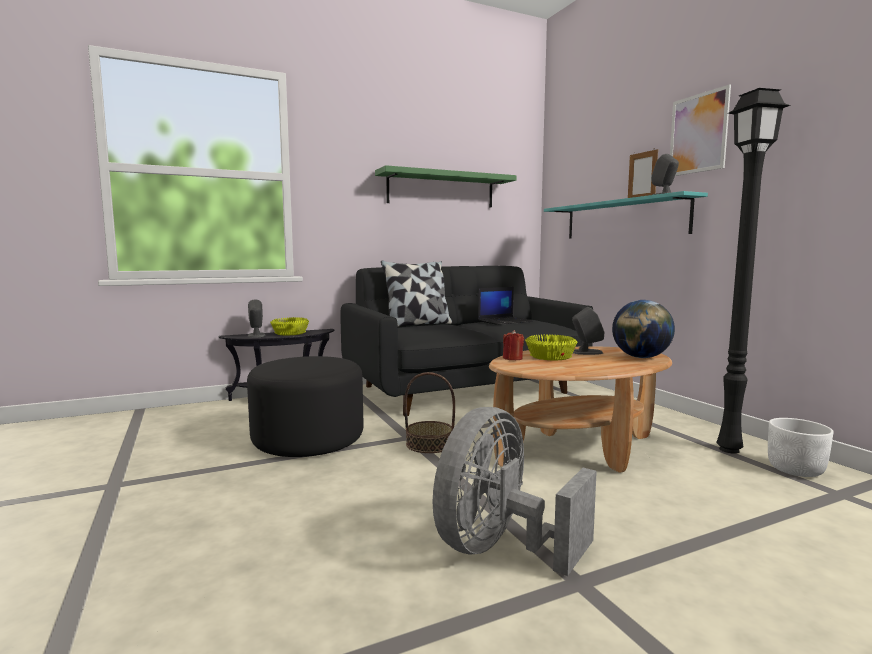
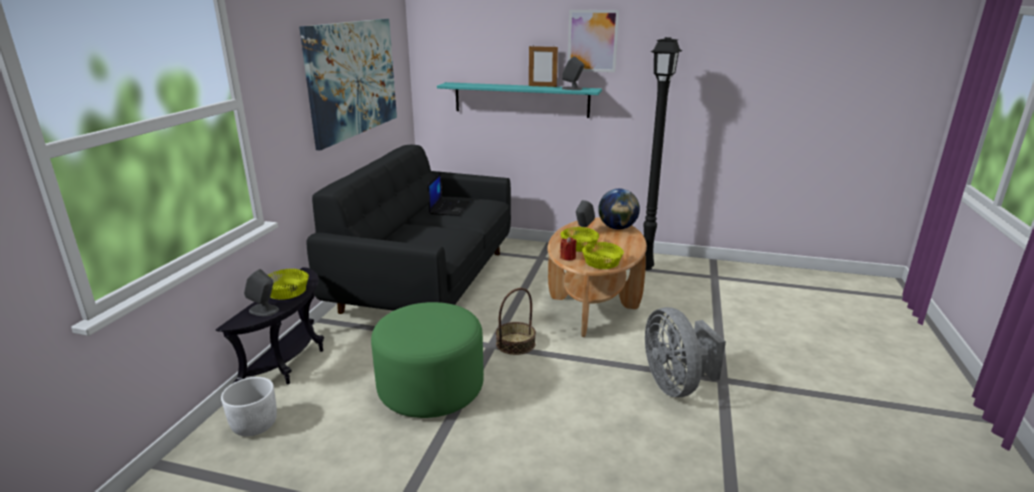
camera: 50 degrees left, 15 degrees up
(308, 440) = (431, 388): black ottoman -> green ottoman
(417, 324) = (393, 236): pillow -> none
(441, 190) = (353, 78): green shelf -> picture
(535, 367) = (601, 262): none -> yellow bowl
(795, 470) = (684, 269): white planter -> white planter (254, 425)

